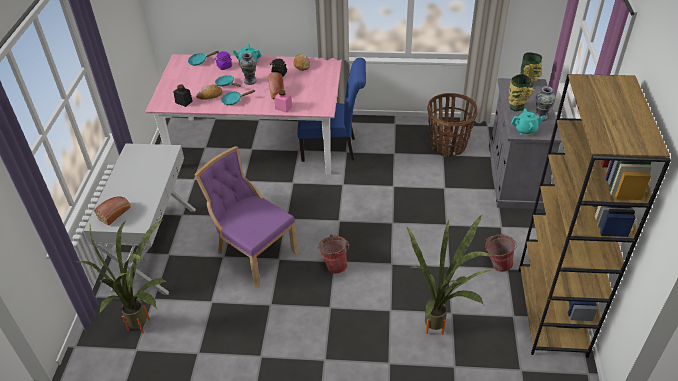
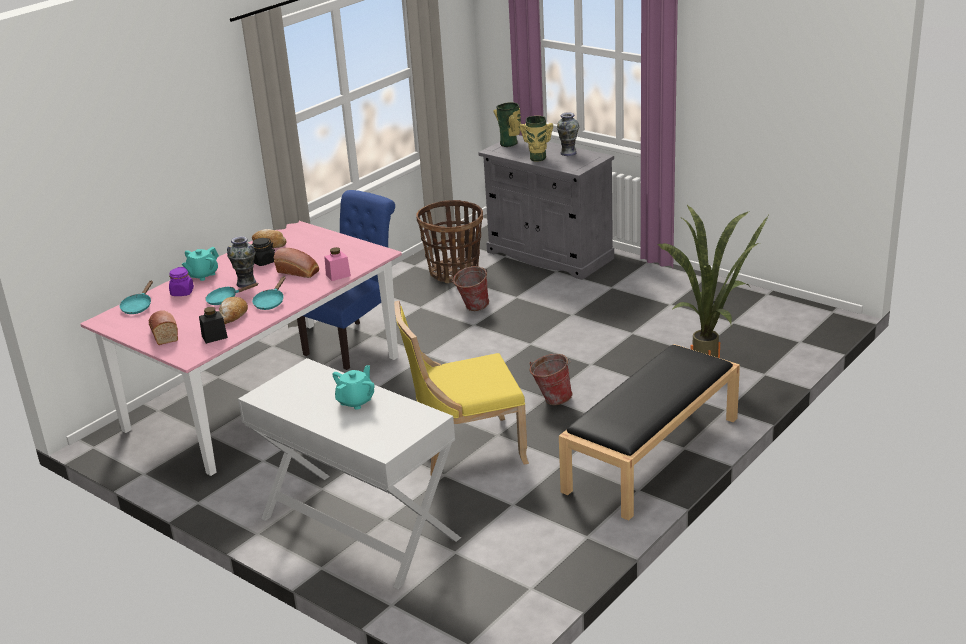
camera: 55 degrees left, 15 degrees down
(115, 213) = (382, 432): bread -> bread (164, 334)
(144, 327) = (499, 572): potted plant -> none
(253, 253) = (465, 450): purple chair -> yellow chair
(305, 345) = (652, 455): none -> black bench
(496, 264) = (658, 307): bucket -> bucket (472, 308)
(525, 130) = (578, 164): turquoise teapot -> turquoise teapot (356, 401)
(552, 312) = (747, 302): brown bookcase -> none

